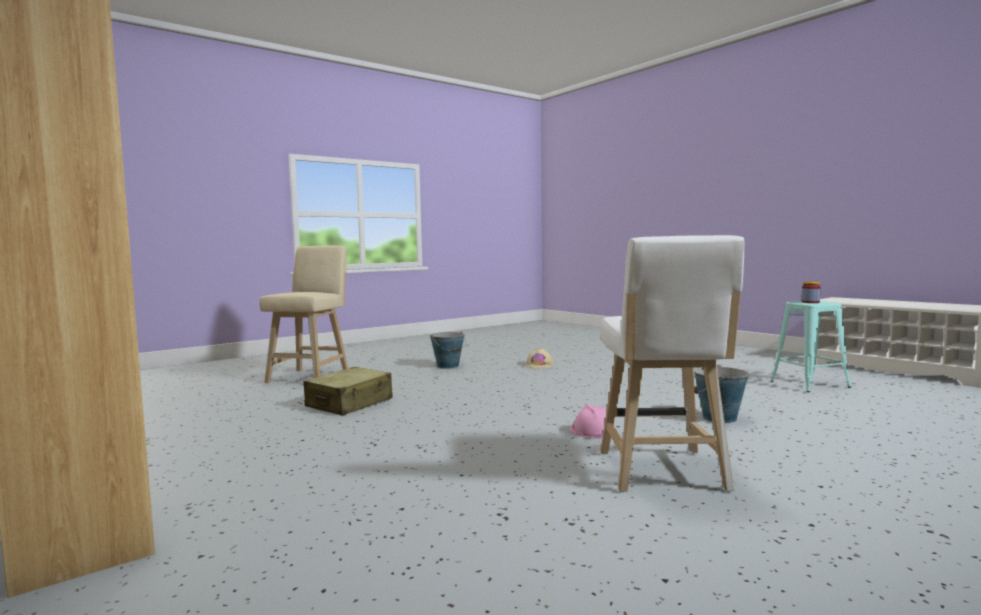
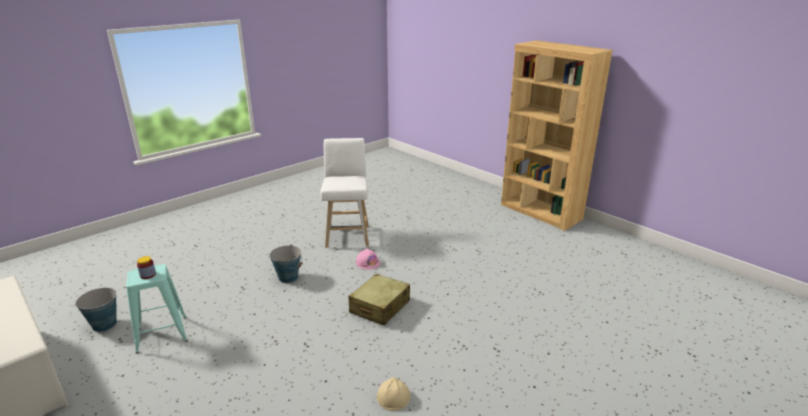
camera: 175 degrees right, 20 degrees up
(311, 376) = (626, 352): beige stool -> none
(349, 403) = (530, 293): beige suitcase -> beige suitcase (379, 307)
(448, 366) = (502, 392): bucket -> bucket (104, 324)

